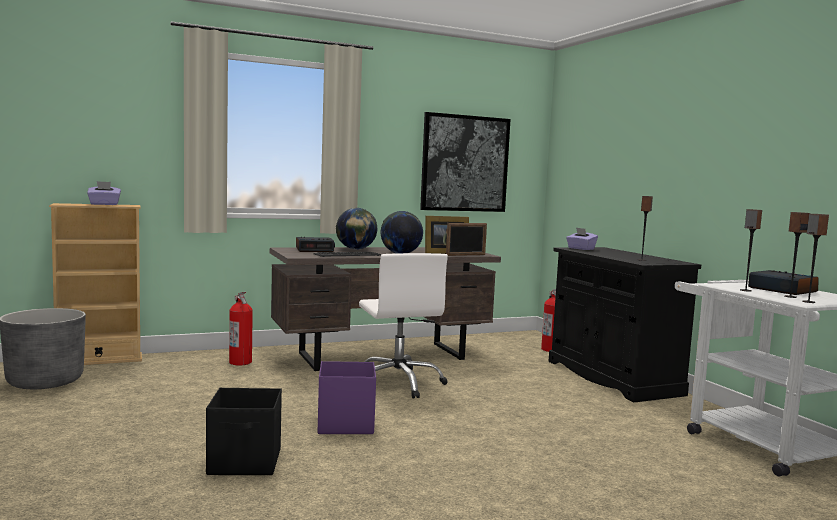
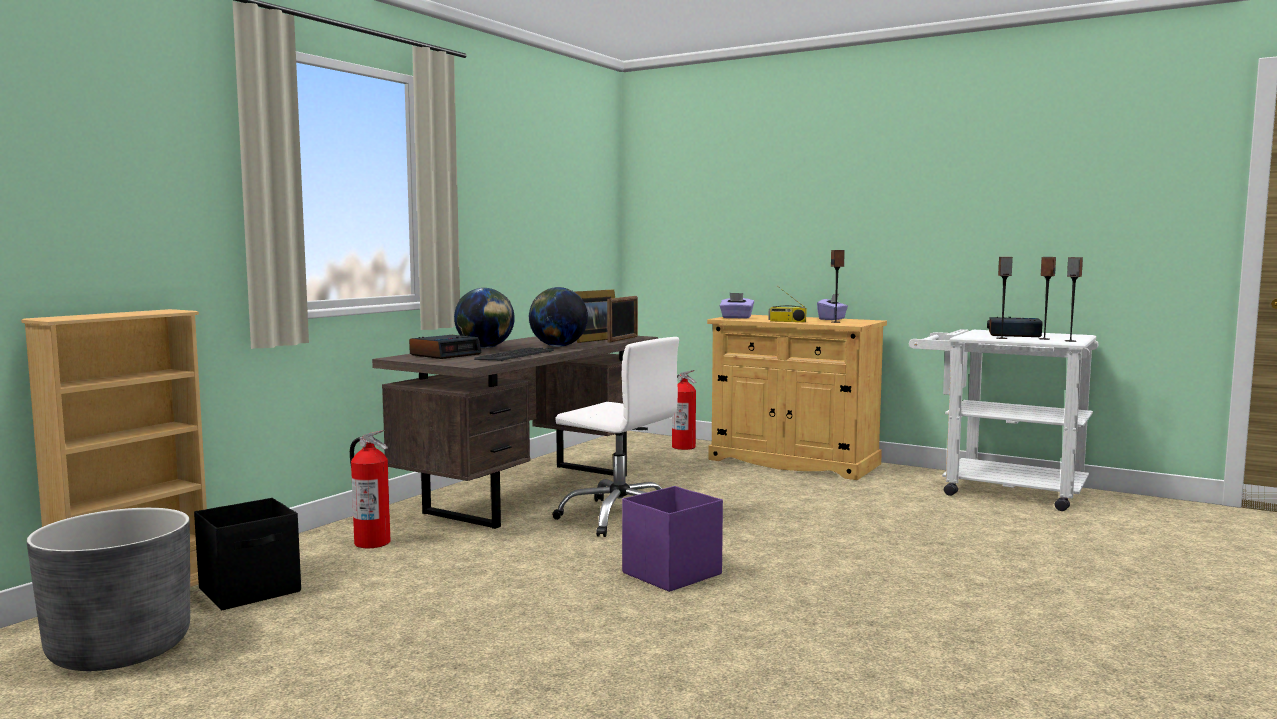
camera: 35 degrees left, 0 degrees up
(104, 204) = (126, 312): purple tissue box -> purple tissue box (832, 319)
(246, 462) = (669, 644): black storage box -> black storage box (251, 590)
(465, 163) = (552, 219): picture -> none
(603, 255) = (787, 321): none -> radio
(612, 377) = (793, 462): black cabinet -> beige cabinet

